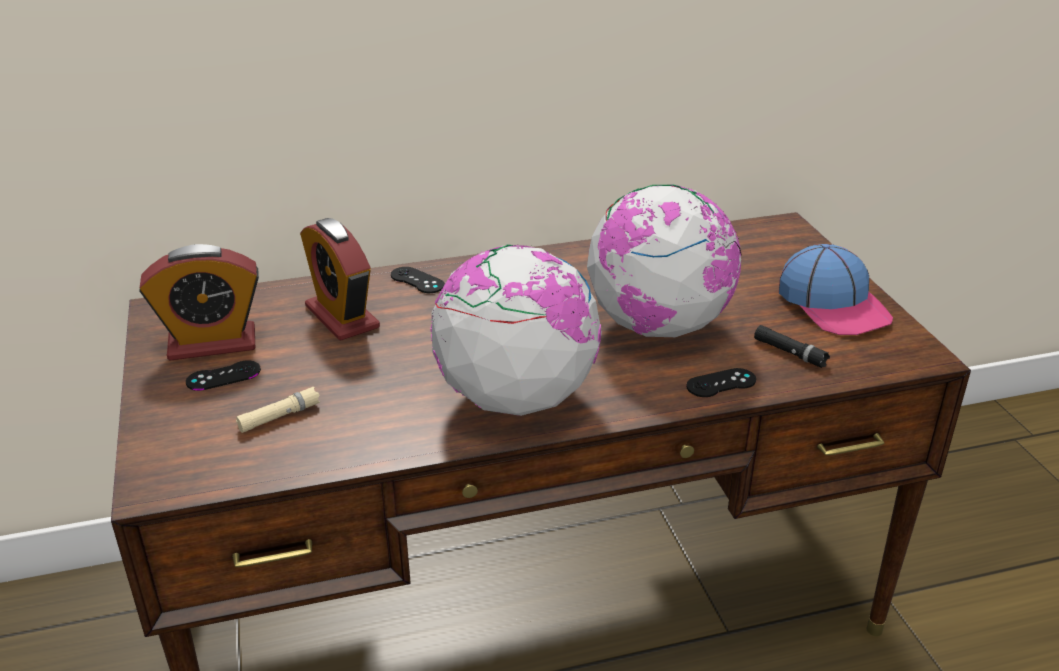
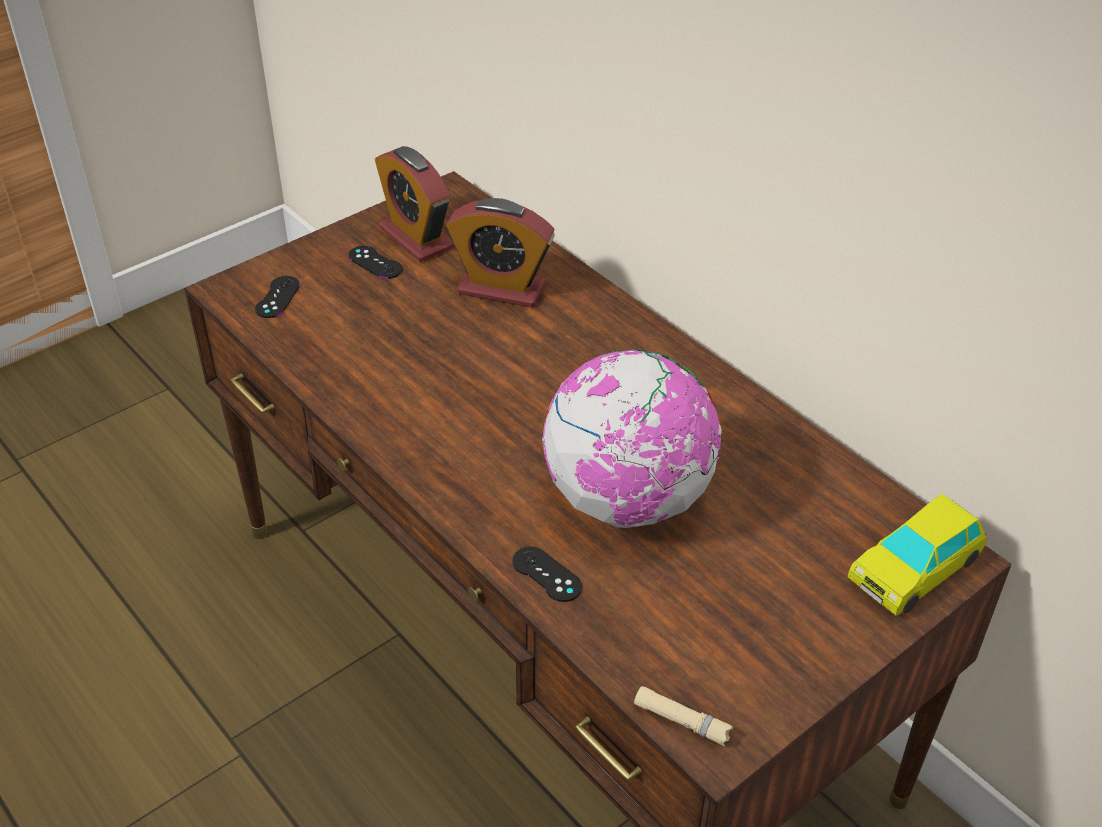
camera: 65 degrees right, 10 degrees up
(279, 416) = (338, 312): beige flashlight -> beige flashlight (682, 721)
(342, 317) = (501, 288): alarm clock -> alarm clock turned 105 degrees counterclockwise
(417, 280) = (596, 309): black game controller -> black game controller (277, 297)
(515, 398) = (437, 436): globe -> none
(788, 242) = (914, 570): none -> toy car
(790, 352) = (643, 620): black flashlight -> none
(834, 305) = (781, 642): cap -> none

